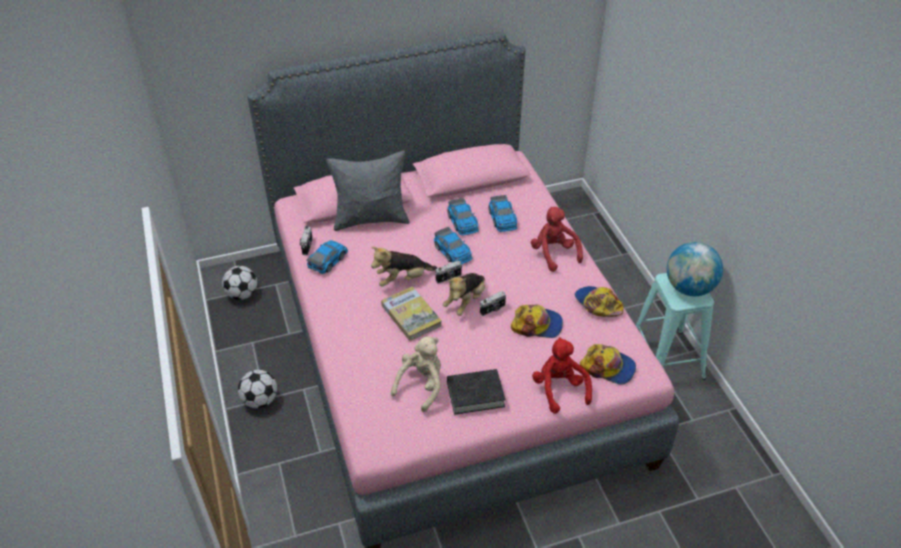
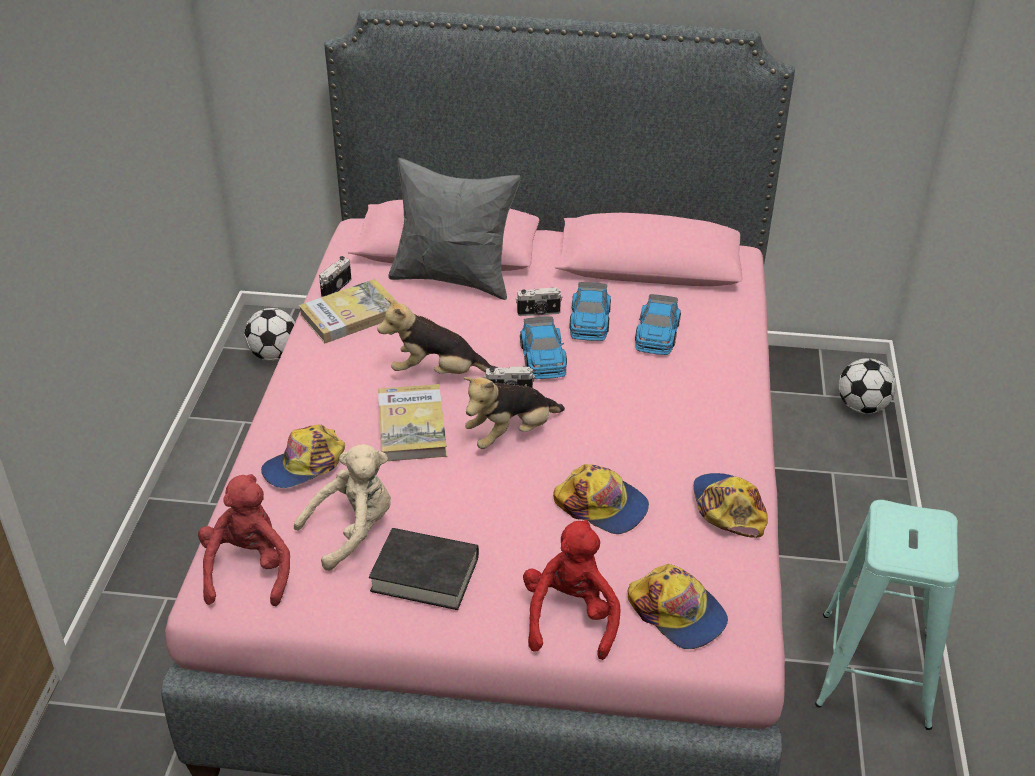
camera: 25 degrees right, 5 degrees down
(260, 400) = (200, 503): football -> football (862, 407)
(328, 260) = (350, 315): toy car -> book
(368, 358) = (305, 465): none -> cap
(493, 309) = (546, 459): camera -> camera (539, 313)
(554, 253) = (706, 409): red plush toy -> red plush toy (249, 569)
(689, 288) = (922, 540): globe -> none

